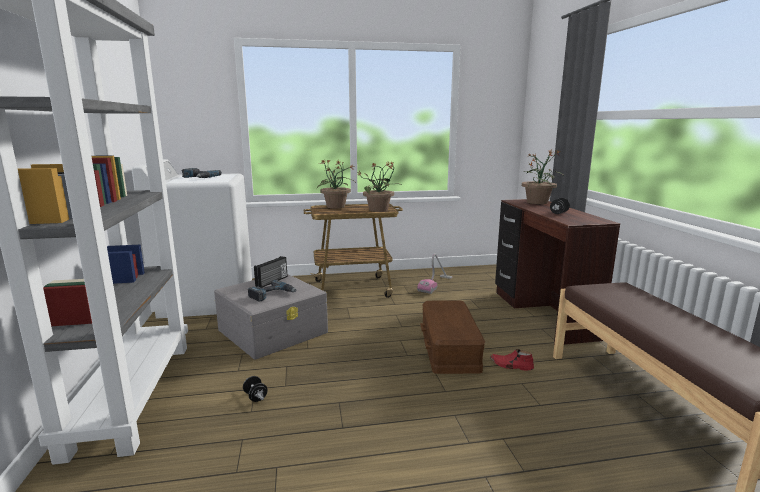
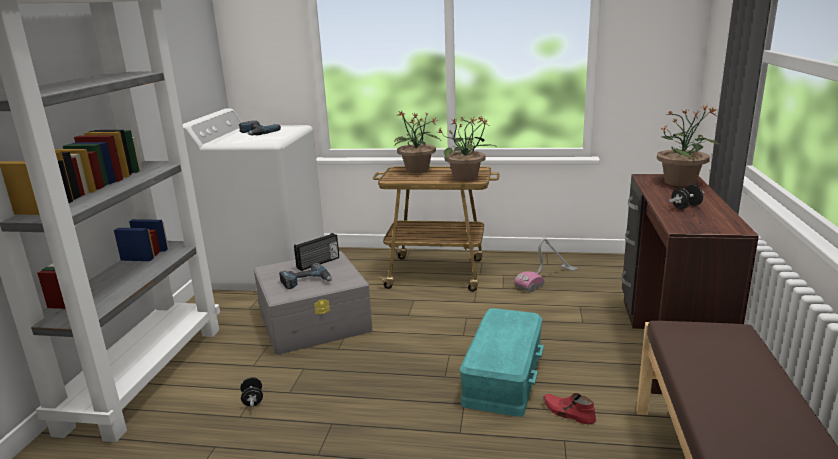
camera: 20 degrees right, 5 degrees up
(450, 348) = (504, 375): brown storage box -> turquoise storage box

